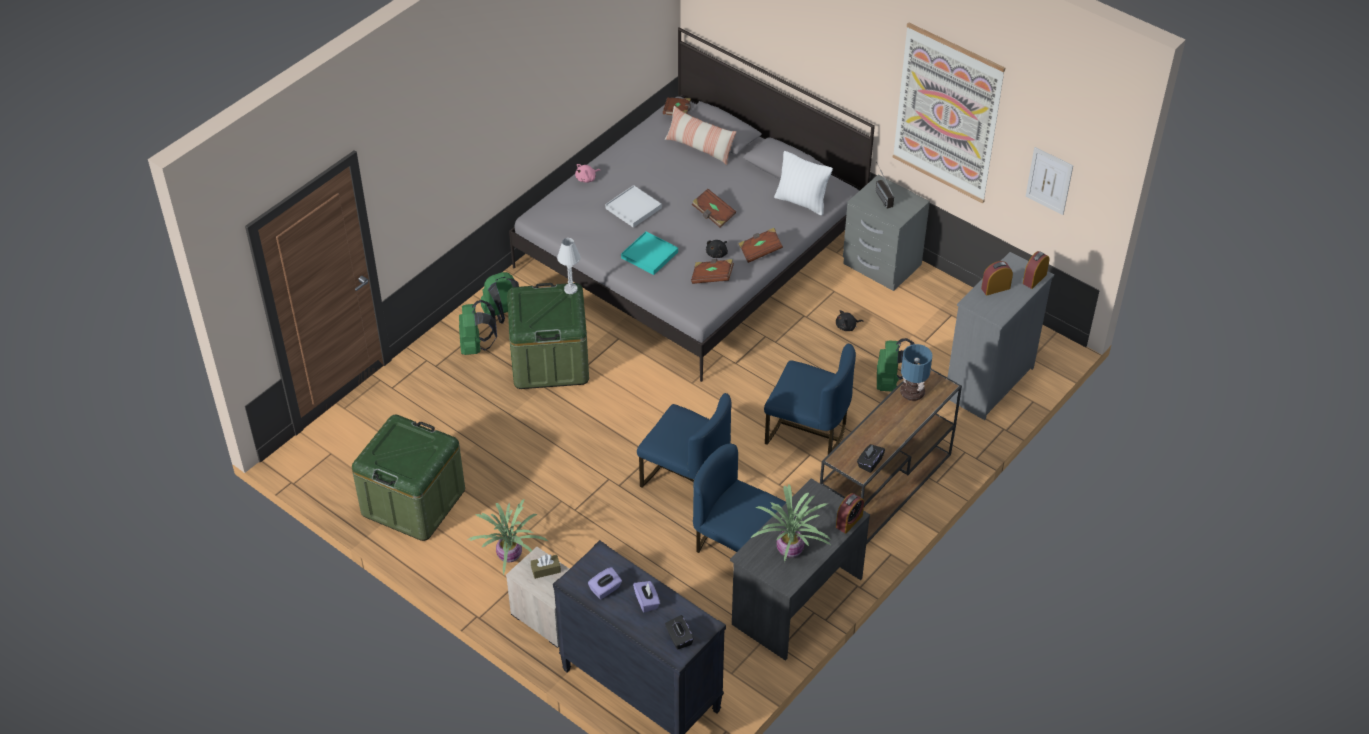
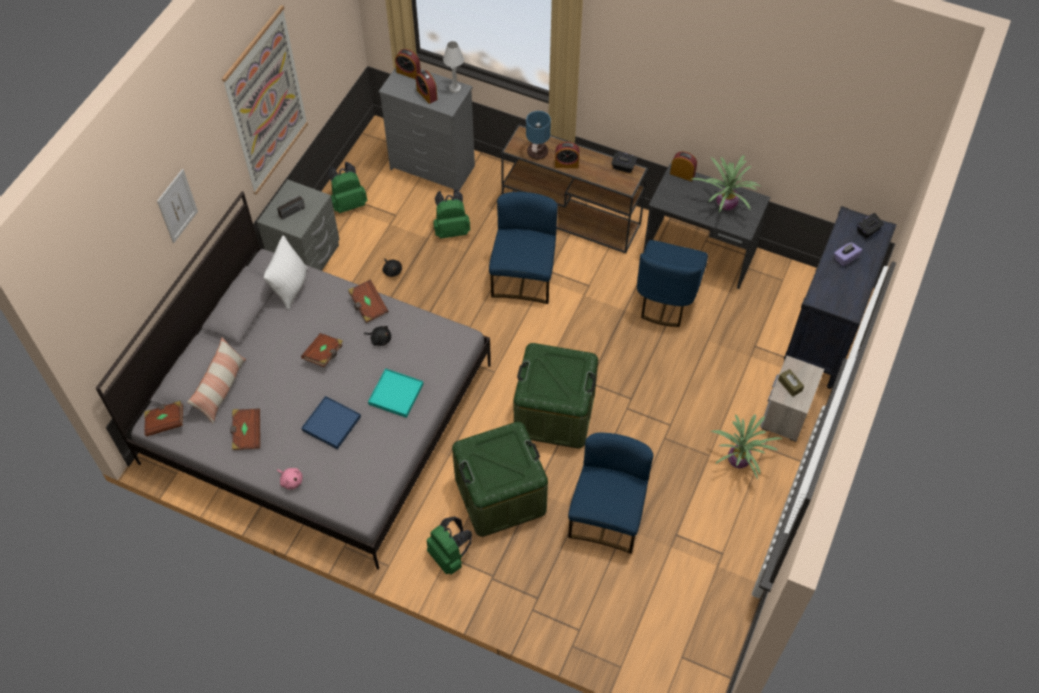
camera: 105 degrees left, 10 degrees up
(413, 501) = (711, 559): green storage box -> green storage box (554, 413)
(476, 346) = (500, 568): green backpack -> green backpack (348, 203)
(570, 289) = (467, 446): white table lamp -> white table lamp (455, 88)
(605, 589) = (847, 287): purple tissue box -> none
(633, 208) = (331, 424): white tray -> blue tray
(686, 477) = (604, 351): blue chair -> blue chair (607, 516)
(712, 277) = (413, 336): brown book -> brown book (246, 433)
(888, 414) = (566, 164): none -> alarm clock
(1049, 180) = (327, 41): picture -> picture (177, 206)

